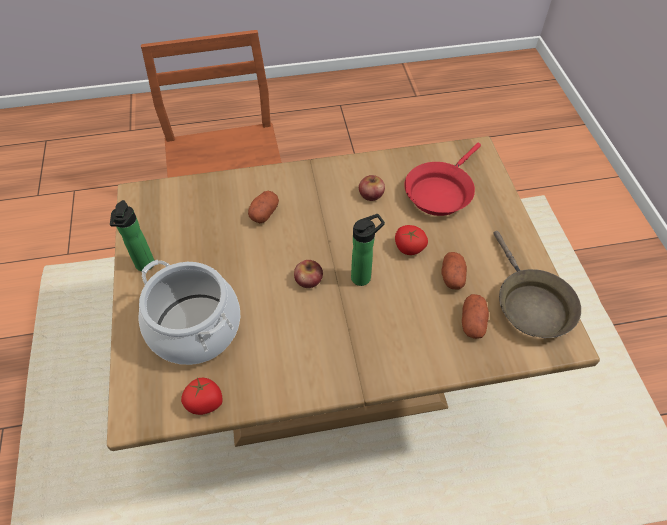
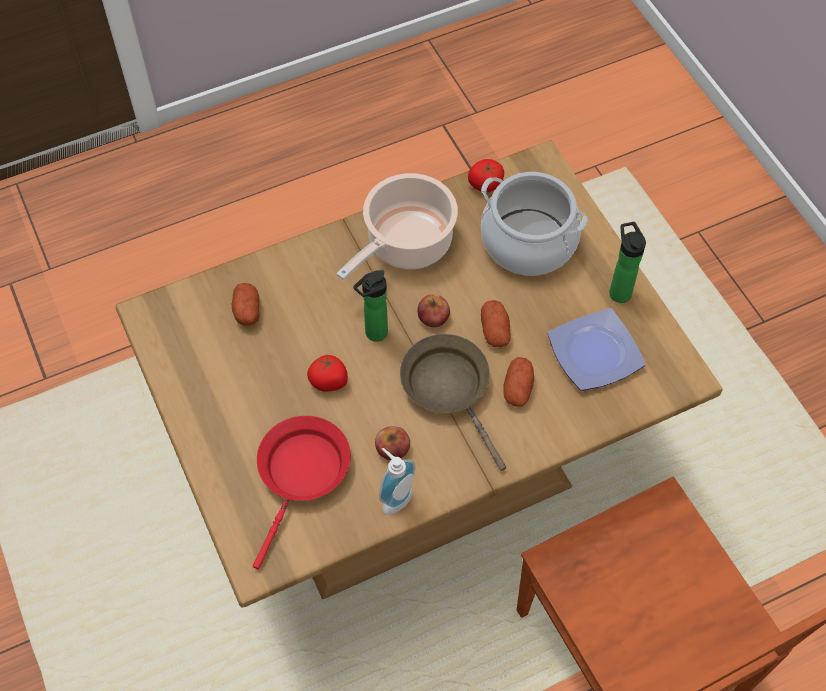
camera: 165 degrees right, 5 degrees up
(194, 223) = (594, 355): none -> plate
(310, 353) = (405, 244): none -> cooking pot
(378, 166) = (394, 498): none -> soap dispenser
(452, 276) = (274, 357): potato -> potato (495, 331)
(530, 304) = (185, 344): brown frying pan -> brown frying pan (449, 389)

